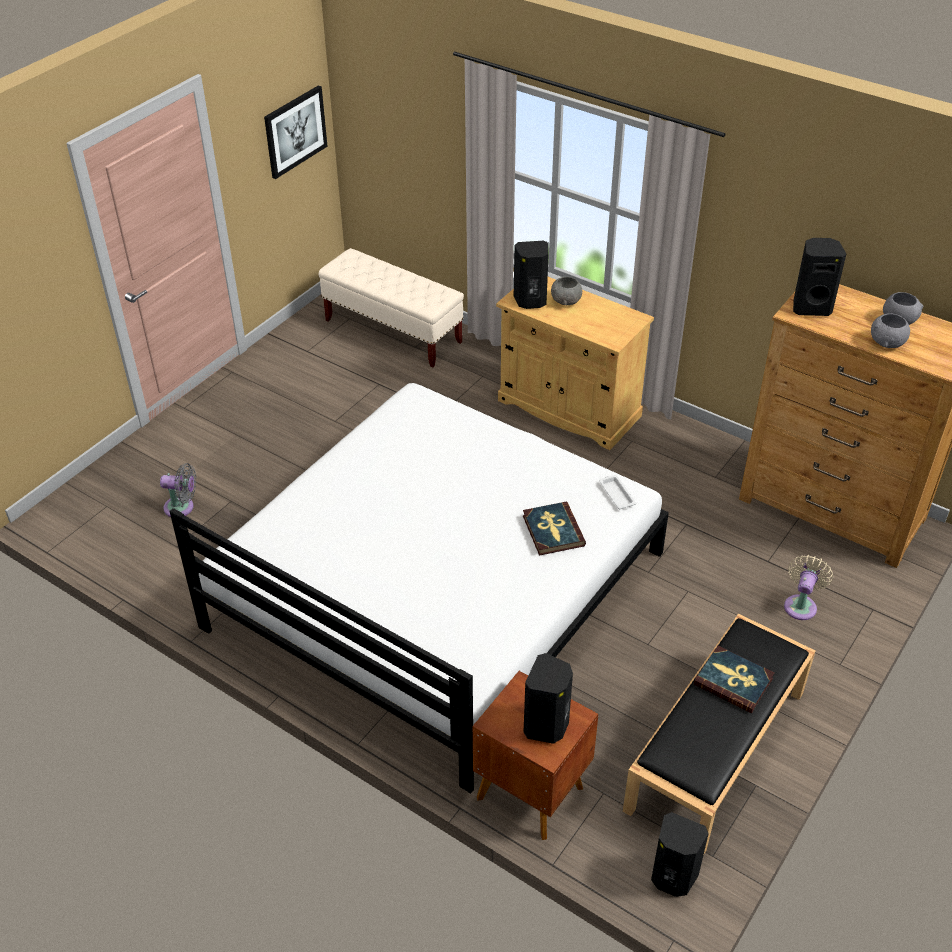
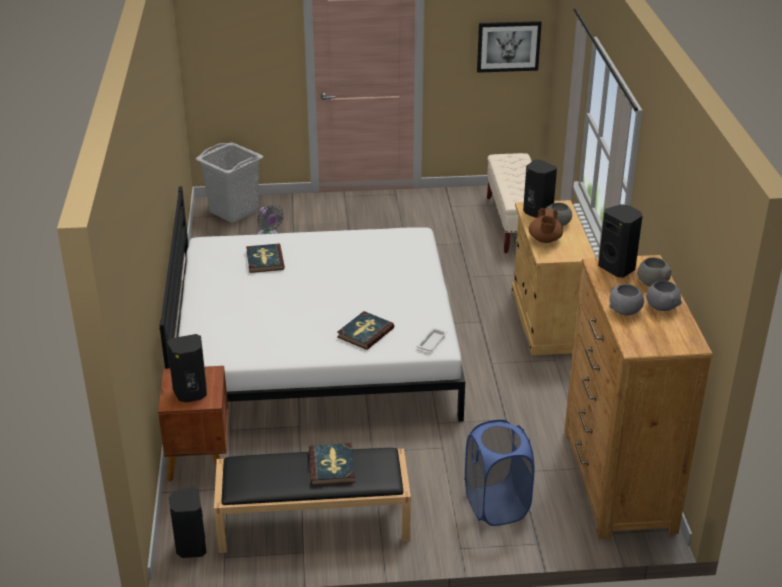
camera: 50 degrees right, 10 degrees down
(91, 506) = (234, 211): none -> grey laundry basket
(331, 530) = (264, 260): none -> book
(585, 324) = (545, 240): none -> brown teapot
(801, 605) = (496, 505): beige fan -> blue laundry basket
(854, 304) = (652, 283): none -> grey bowl

